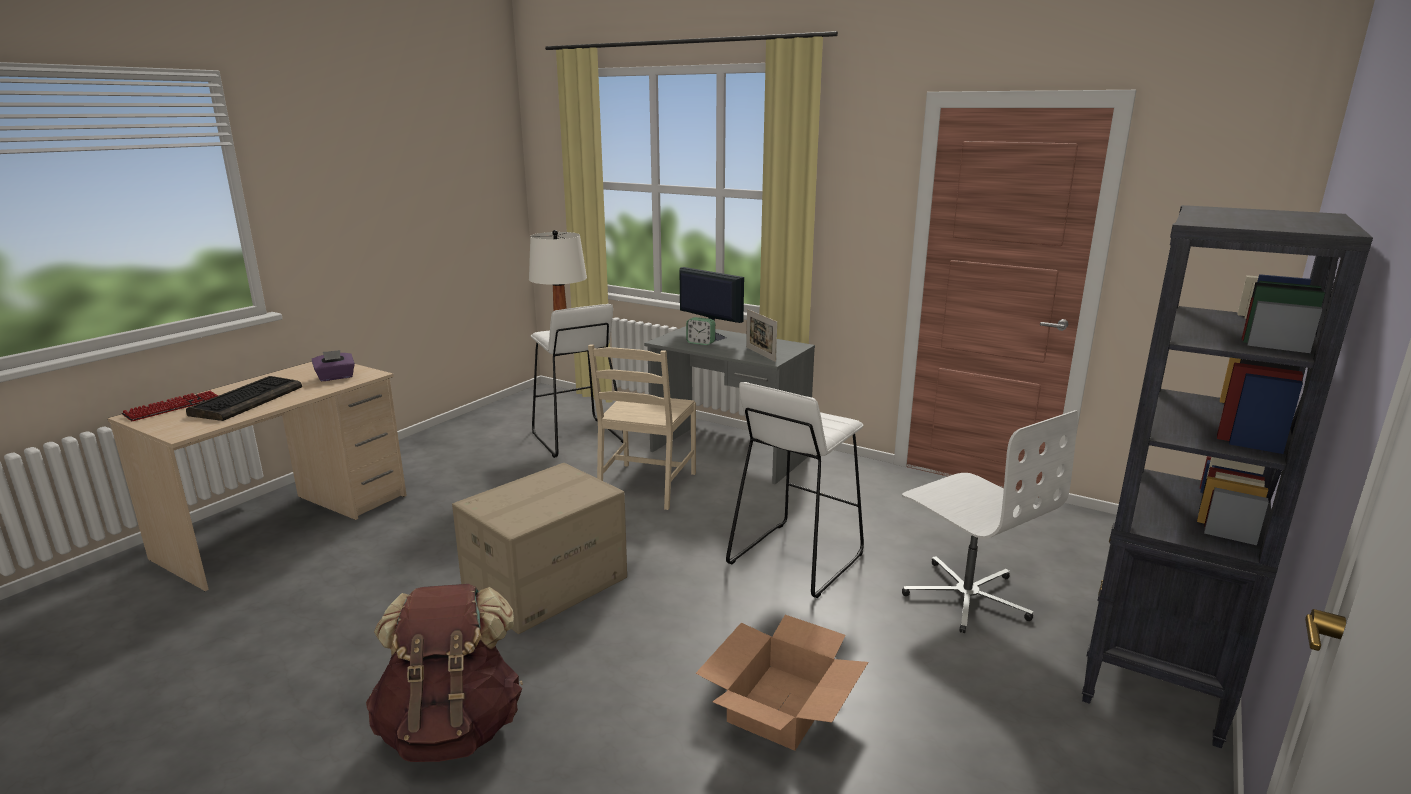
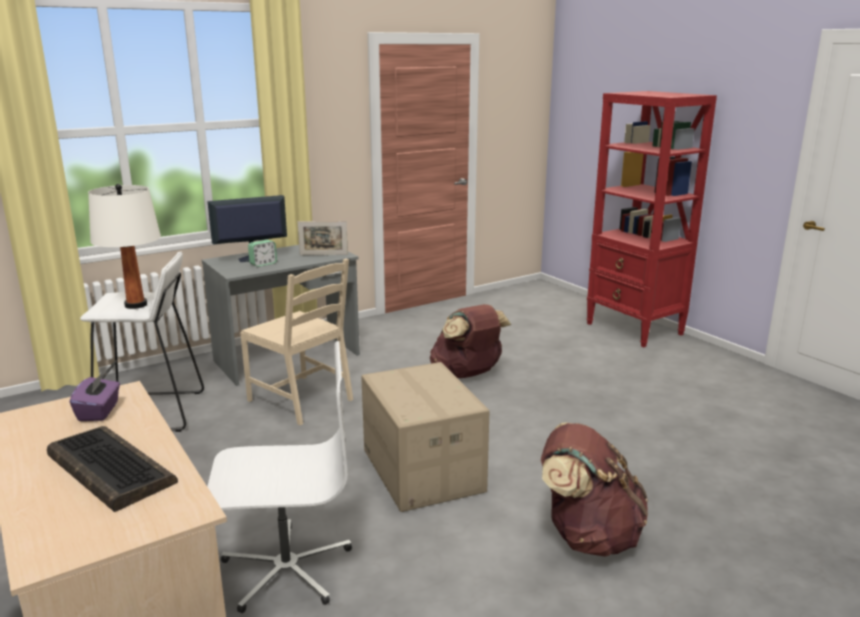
camera: 65 degrees left, 0 degrees up
(173, 407) = (49, 528): keyboard -> none
(781, 706) = (615, 415): cardboard box -> none
(795, 559) = (467, 374): white stool -> brown backpack
(966, 596) = (545, 343): white office chair -> white office chair (286, 568)
(1153, 679) = (634, 329): black bookcase -> red bookcase

